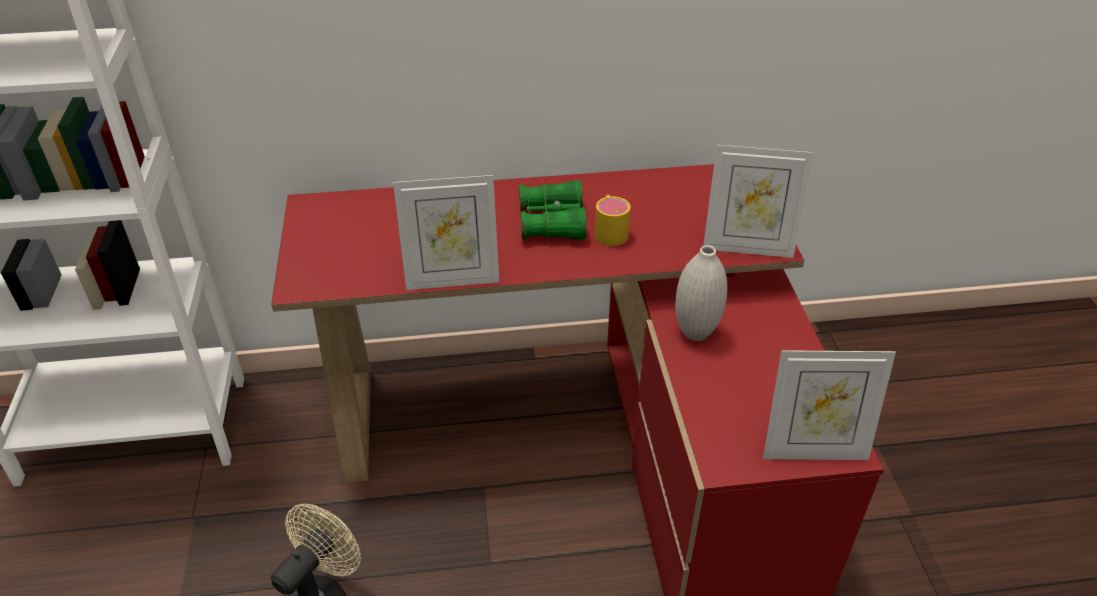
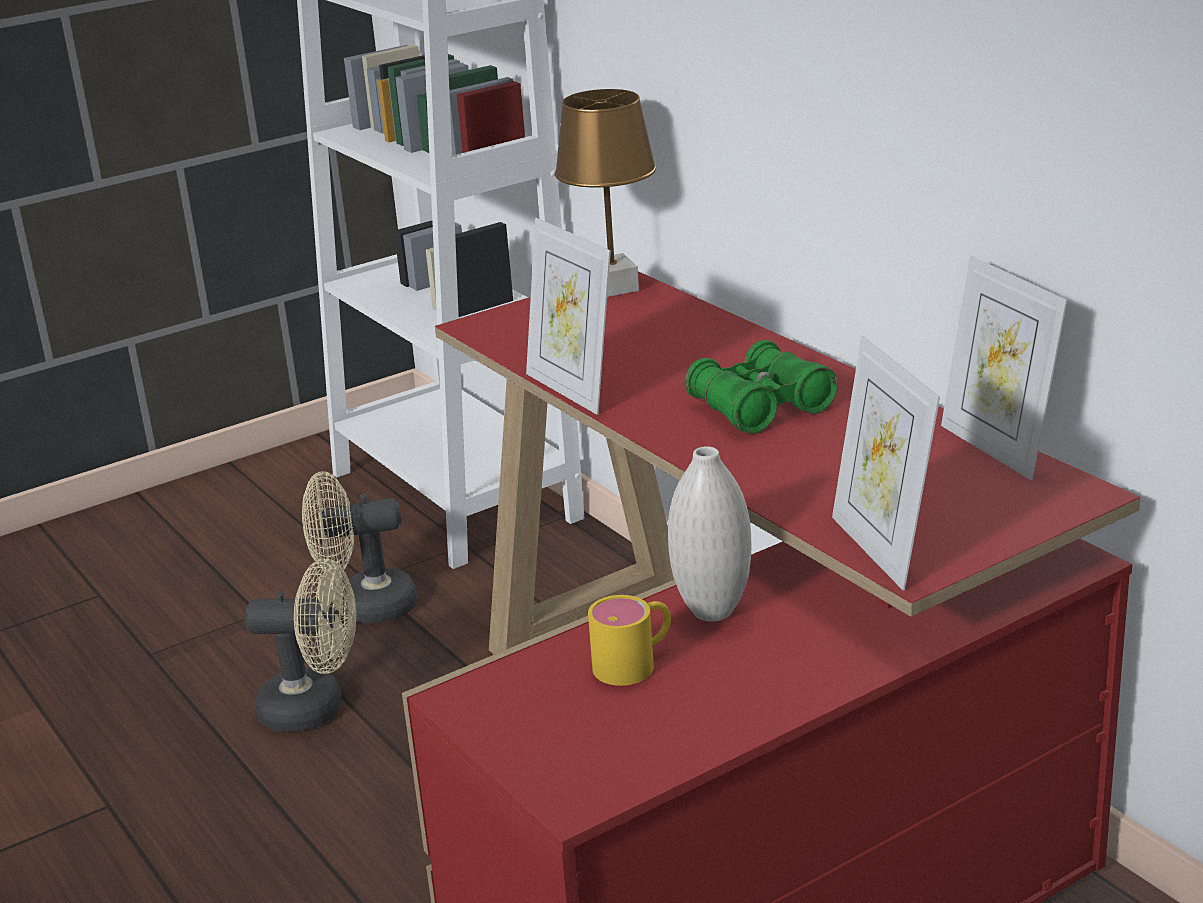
camera: 65 degrees right, 15 degrees down
(224, 530) = (364, 607): none -> beige fan
(313, 212) = (612, 287): none -> brown table lamp
(610, 230) = (792, 445): yellow mug -> yellow mug (635, 662)
(813, 450) = (548, 767): picture frame -> picture frame (997, 448)

